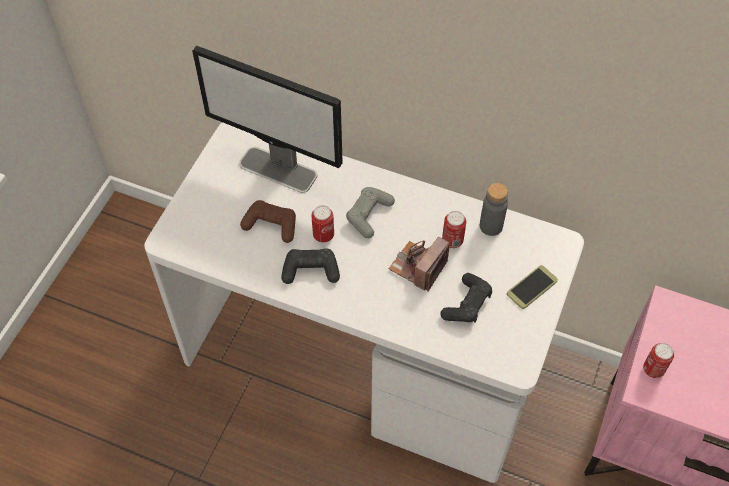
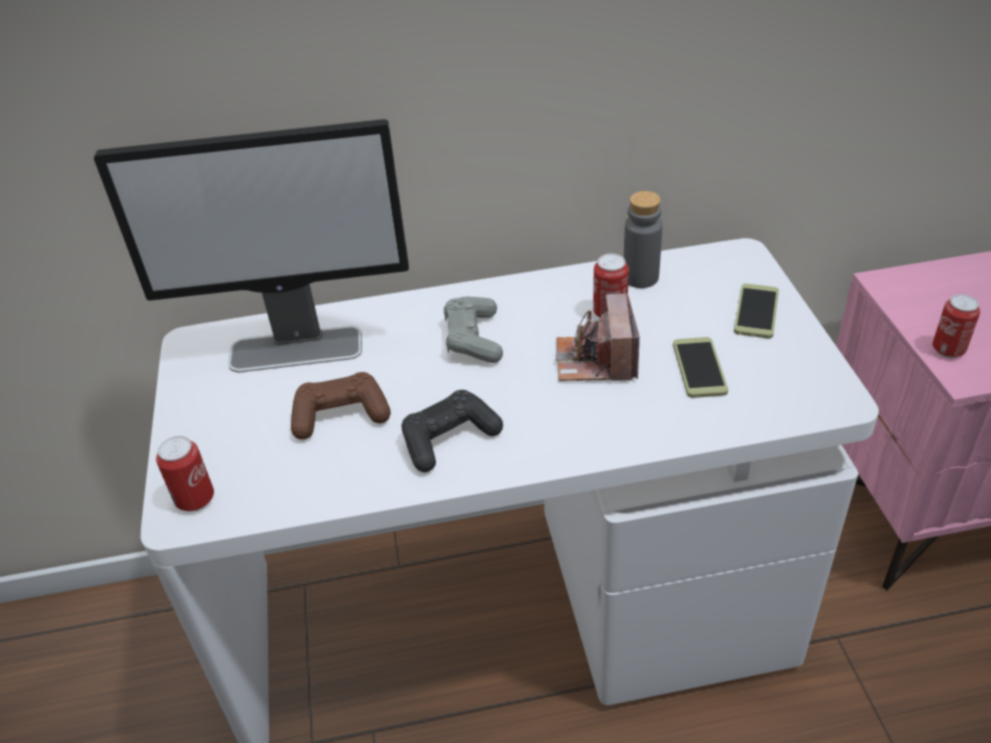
camera: 30 degrees left, 15 degrees down
(323, 235) = (430, 390): can -> can (195, 500)
(467, 304) = (699, 368): black game controller -> phone

